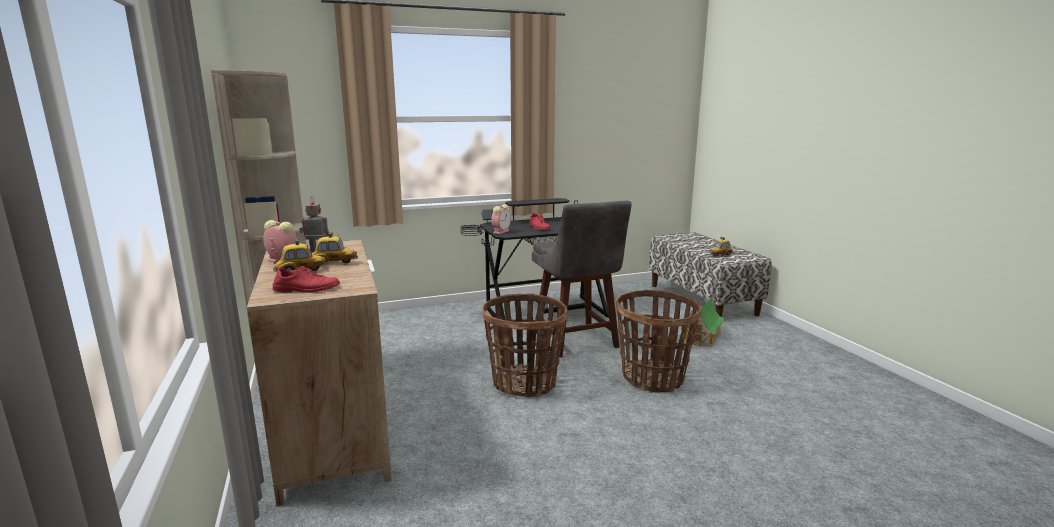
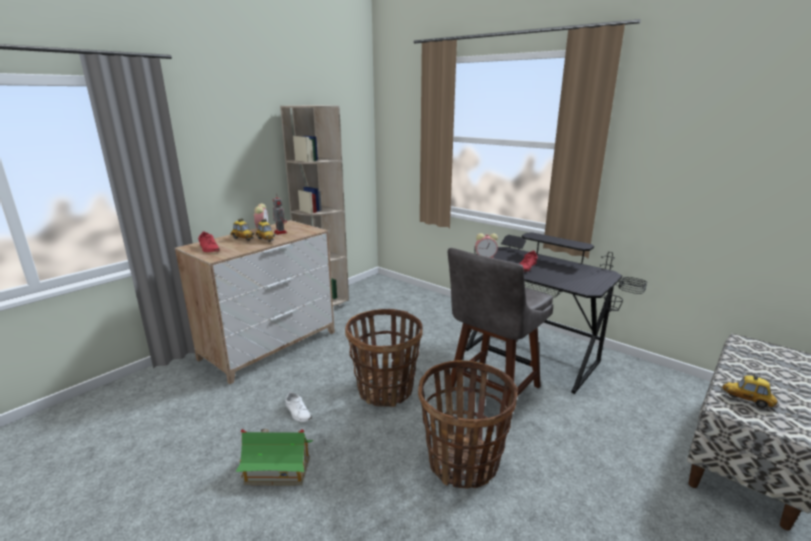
camera: 60 degrees right, 5 degrees up
(510, 439) = (298, 412): none -> white shoe
(702, 336) = (618, 479): toy house -> toy house (277, 470)

